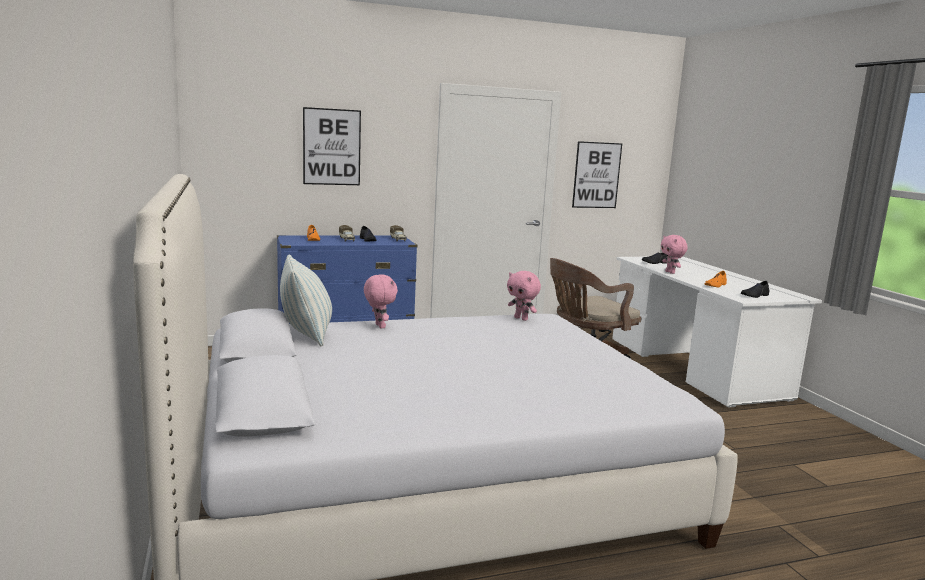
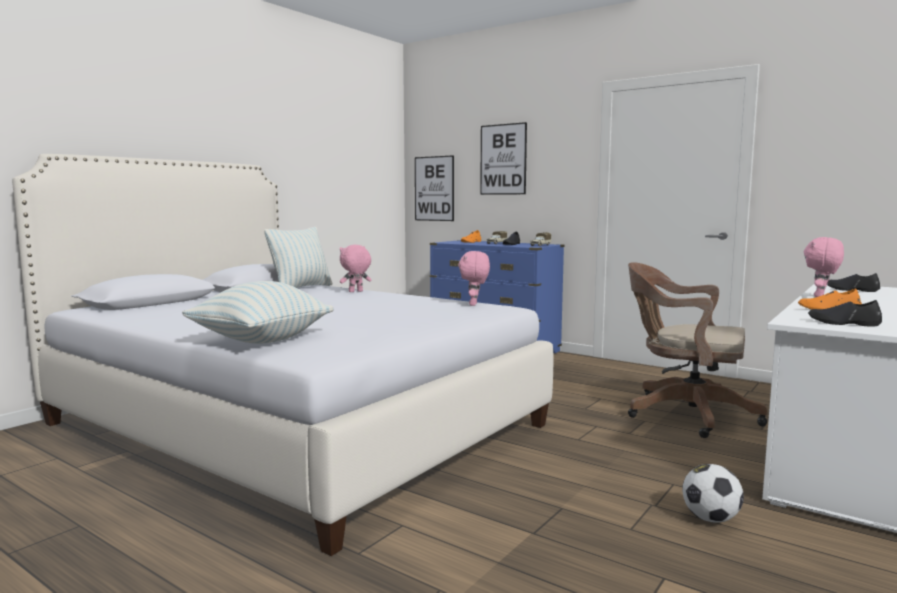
camera: 55 degrees right, 5 degrees down
(379, 326) = (355, 291): pink plush toy -> pink plush toy turned 150 degrees counterclockwise
(596, 175) = (824, 170): picture -> picture (434, 188)
(598, 404) = (261, 340): none -> pillow
(736, 426) = (710, 519): none -> football

